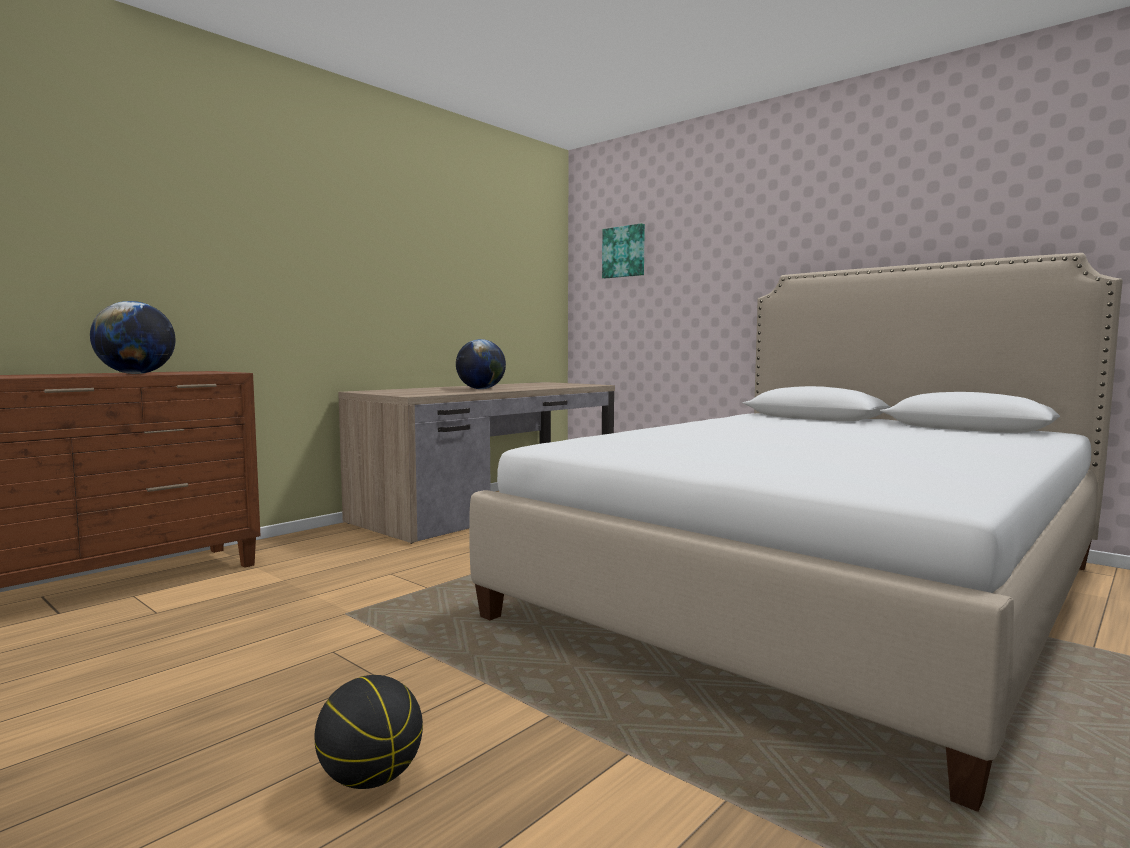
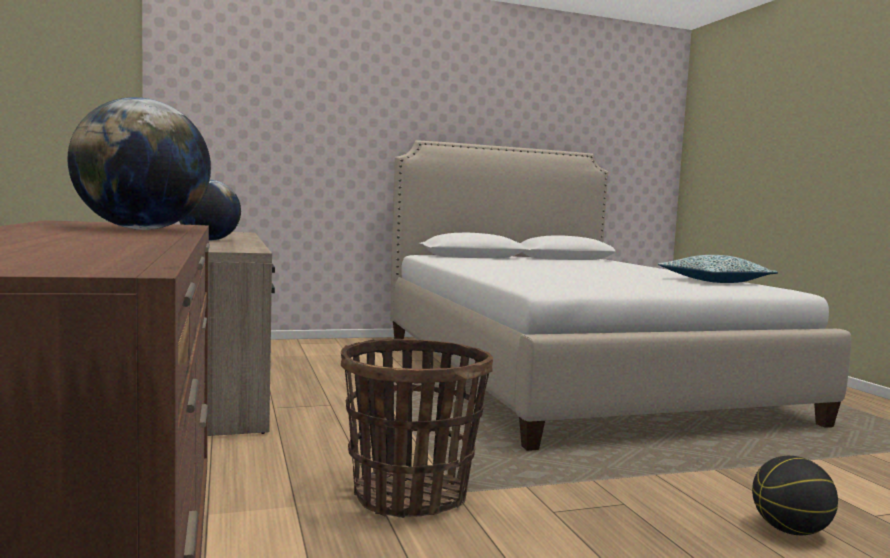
camera: 60 degrees left, 0 degrees up
(327, 602) = (411, 495): none -> basket
(624, 252) = (233, 88): picture -> none
(913, 470) = (714, 281): none -> pillow

